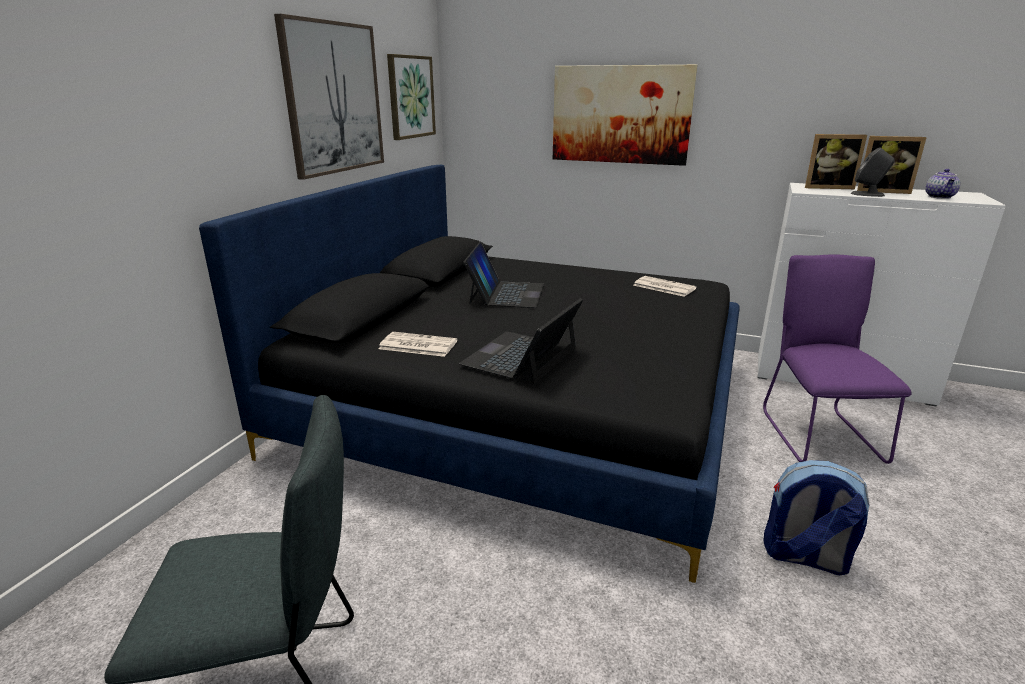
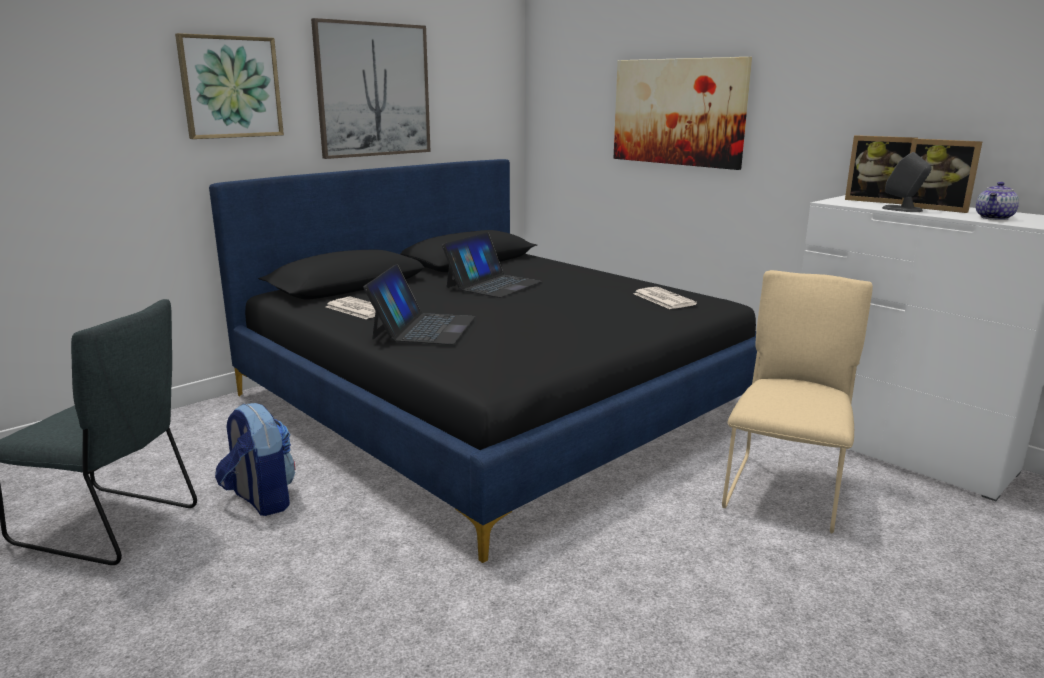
camera: 25 degrees right, 5 degrees down
(410, 97) = (477, 91): picture -> picture (231, 87)
(521, 356) = (423, 328): laptop -> laptop turned 135 degrees clockwise
(804, 557) = (615, 577): backpack -> backpack (260, 500)
(817, 433) = (785, 489): purple chair -> beige chair

